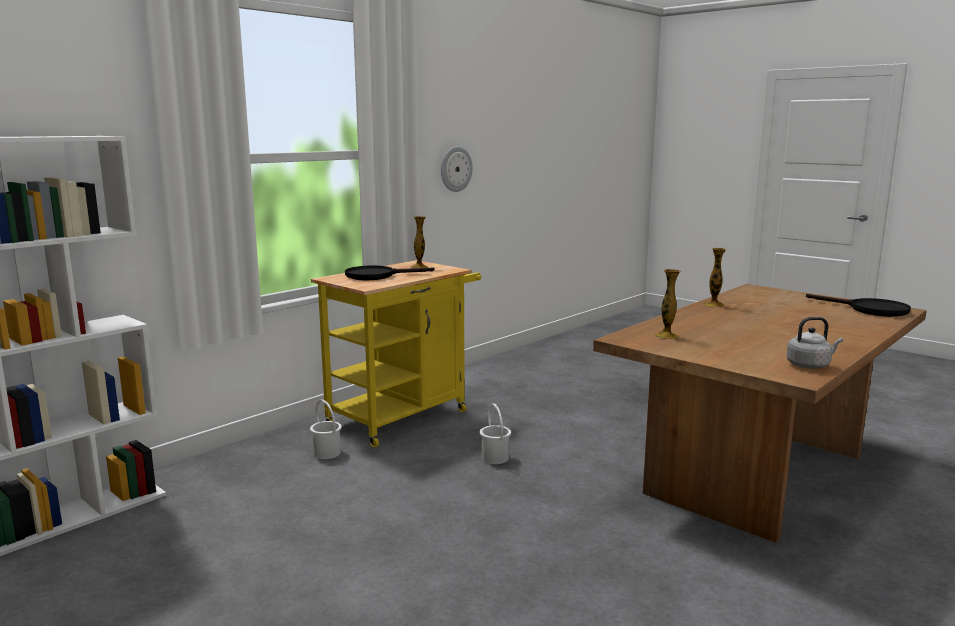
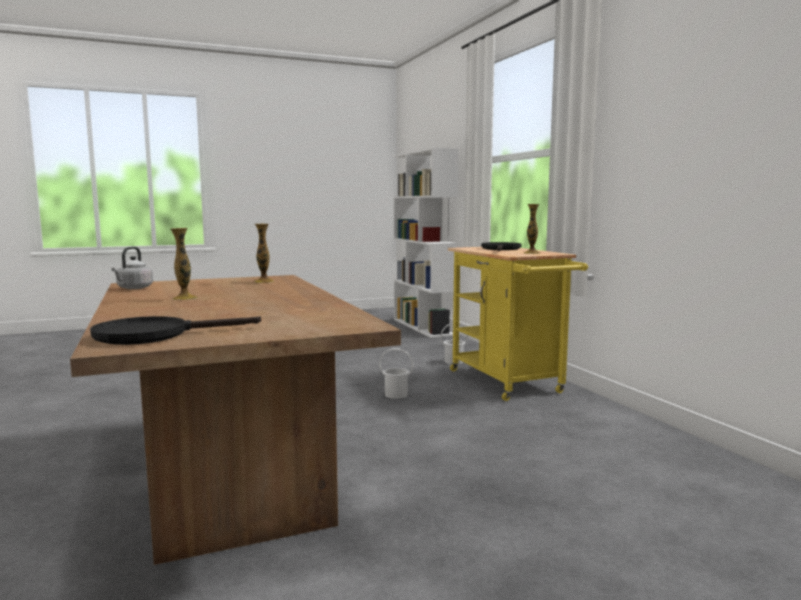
camera: 115 degrees right, 5 degrees down
(455, 169) = (672, 159): wall clock -> none
(713, 305) = (319, 300): vase -> vase (185, 298)

